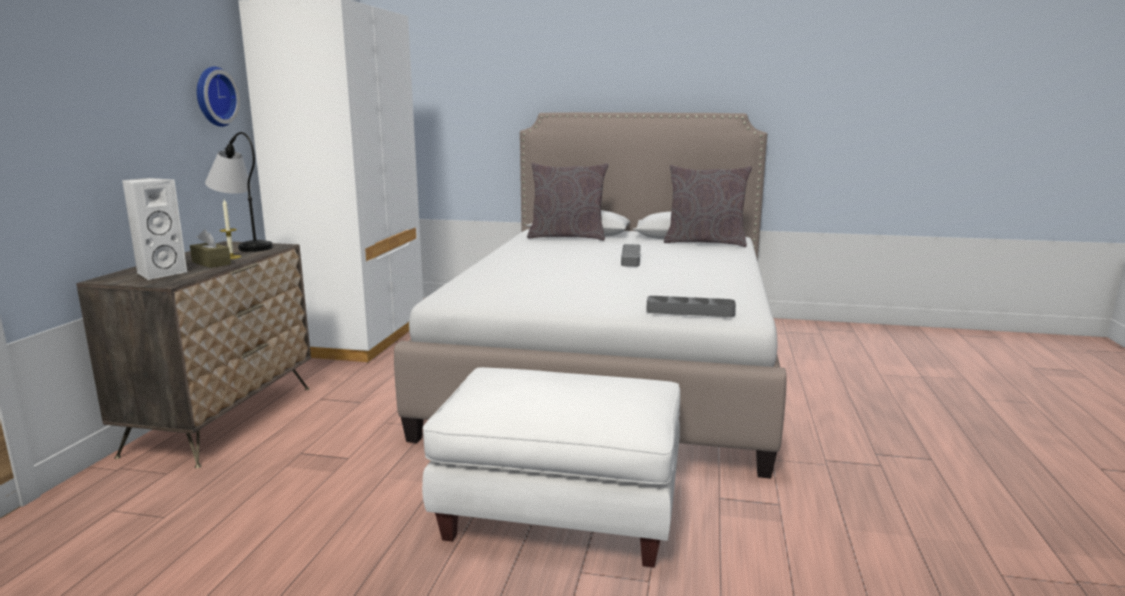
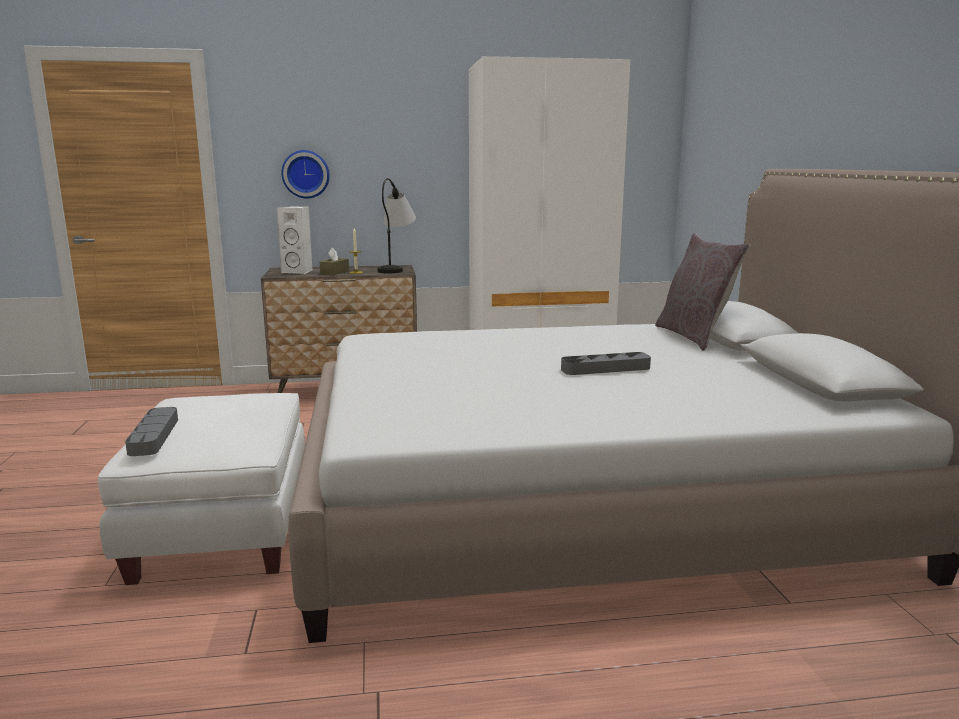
camera: 70 degrees right, 0 degrees up
(213, 96) = (426, 150): wall clock -> wall clock (306, 174)
(690, 311) = (363, 409): grey tray -> grey tray (154, 436)
(705, 242) = (798, 394): grey pillow -> none

